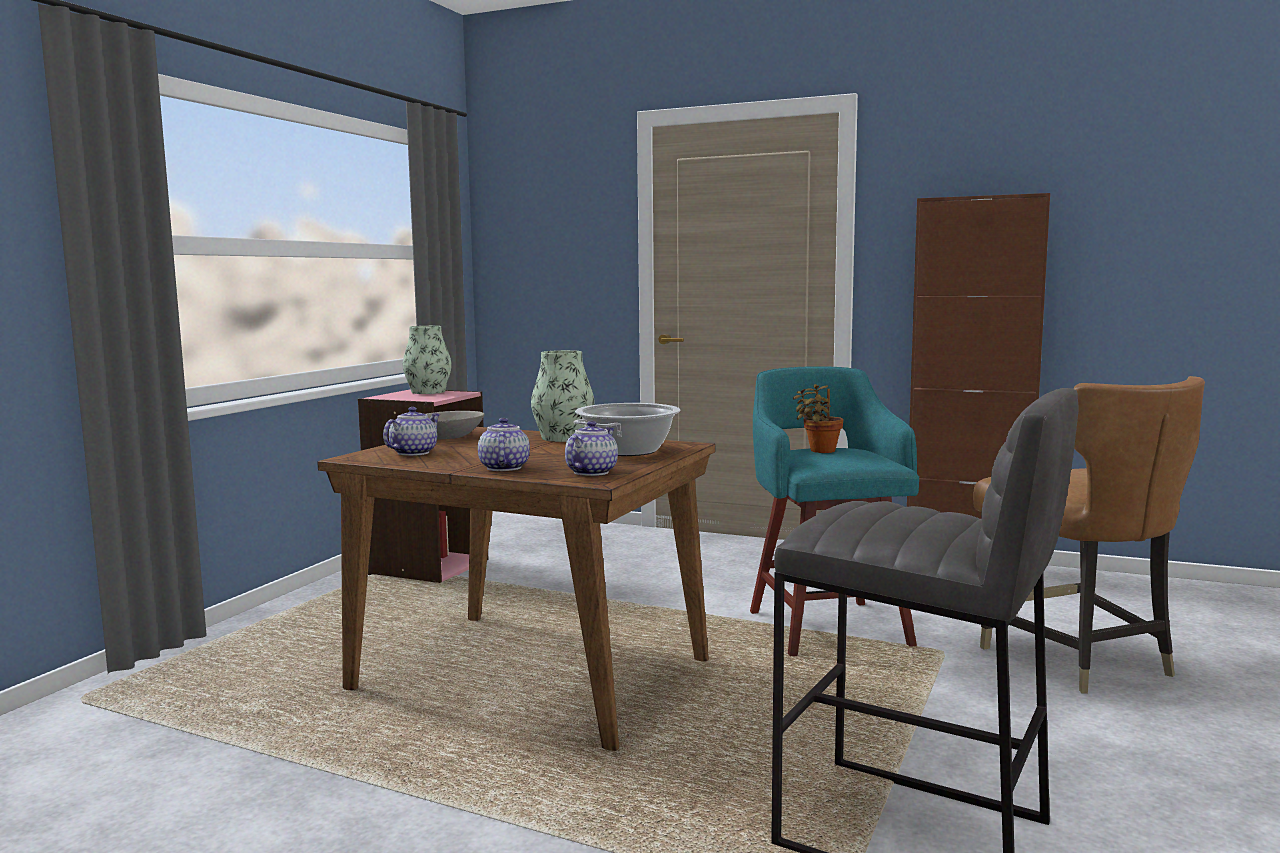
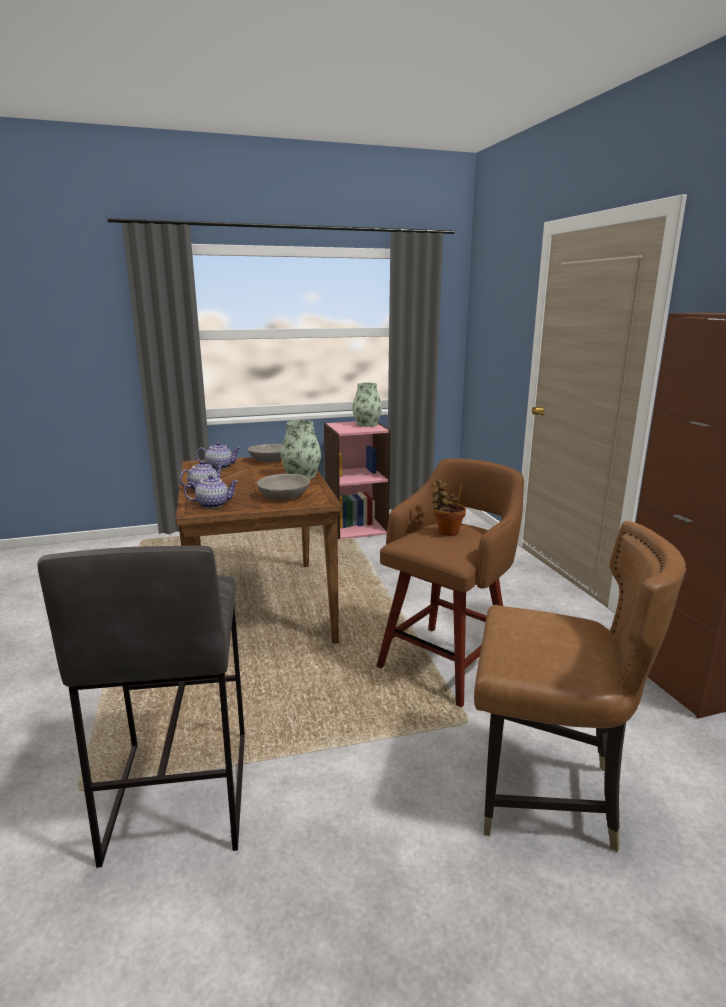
camera: 50 degrees right, 10 degrees up
(628, 451) = (284, 496): cooking pot -> grey bowl
(827, 626) = (447, 662): turquoise stool -> brown stool
(1077, 660) = (546, 794): brown chair -> brown chair turned 105 degrees counterclockwise

